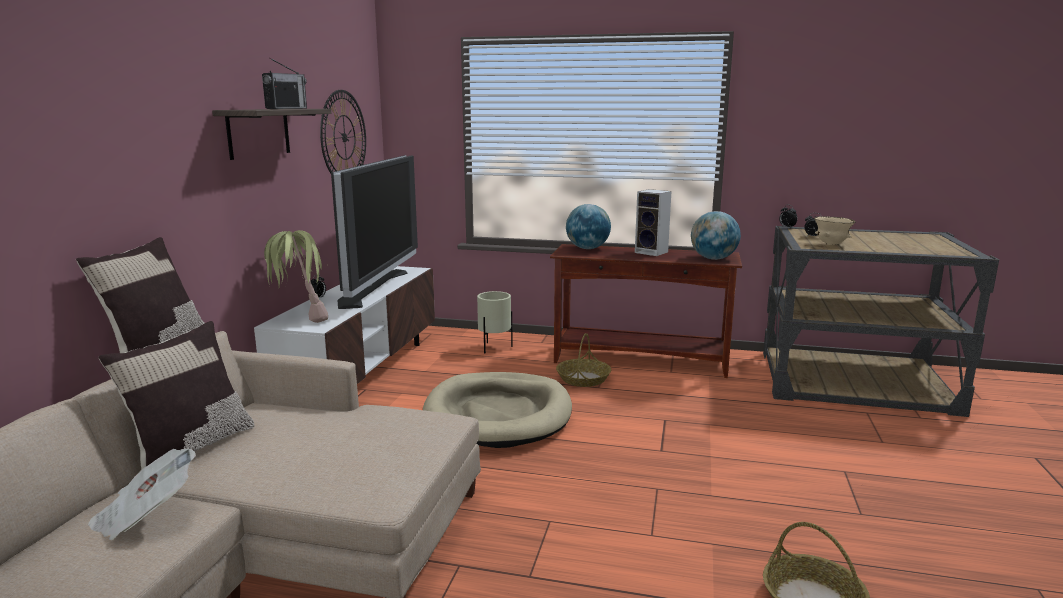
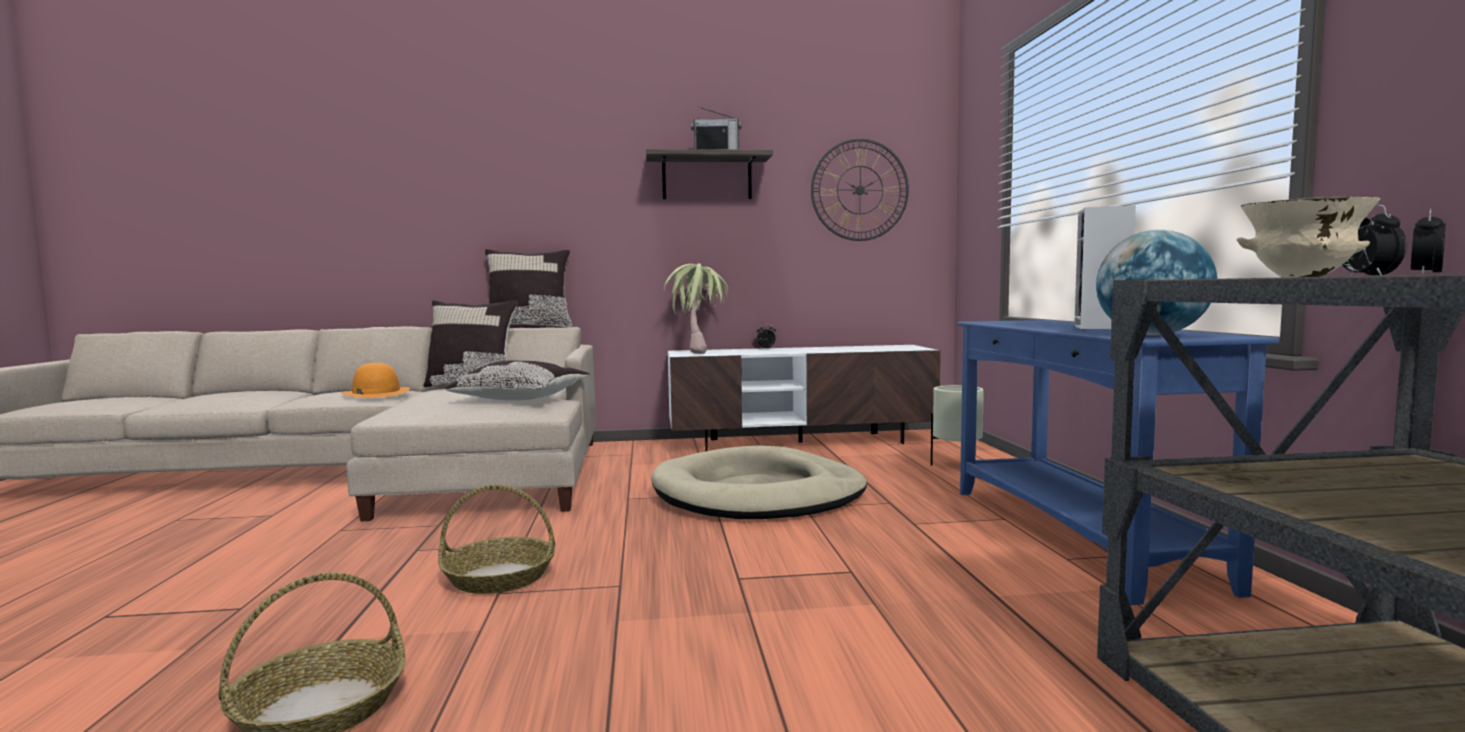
camera: 70 degrees right, 10 degrees down
(146, 516) = (376, 393): newspaper -> orange hat
(363, 423) = (522, 399): none -> pillow
(374, 288) = (824, 350): television -> none
(583, 379) = (930, 513): basket -> basket (499, 577)
(587, 248) = (1042, 322): globe -> none
(641, 360) = (1077, 535): brown console table -> blue console table

